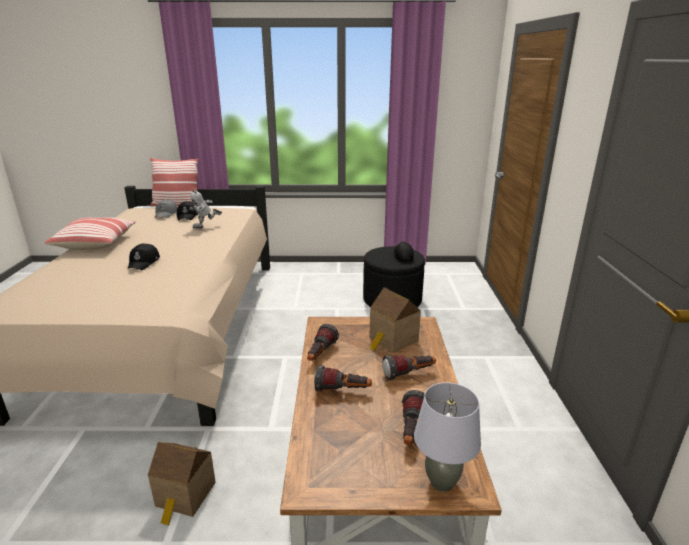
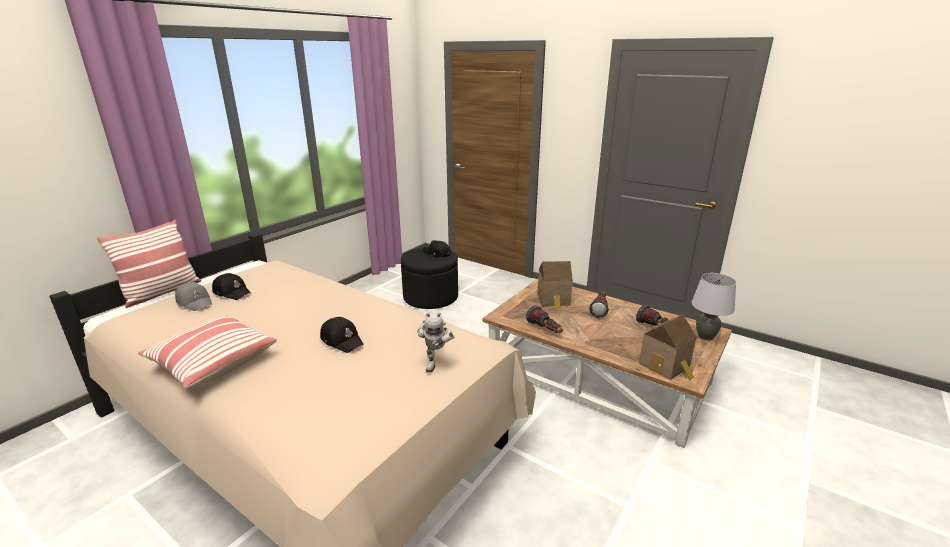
camera: 55 degrees left, 0 degrees up
(185, 496) = (583, 482): toy house -> toy house (666, 366)
(206, 227) = (293, 290): toy robot -> toy robot (436, 362)
(342, 391) = (599, 336): flashlight -> none

